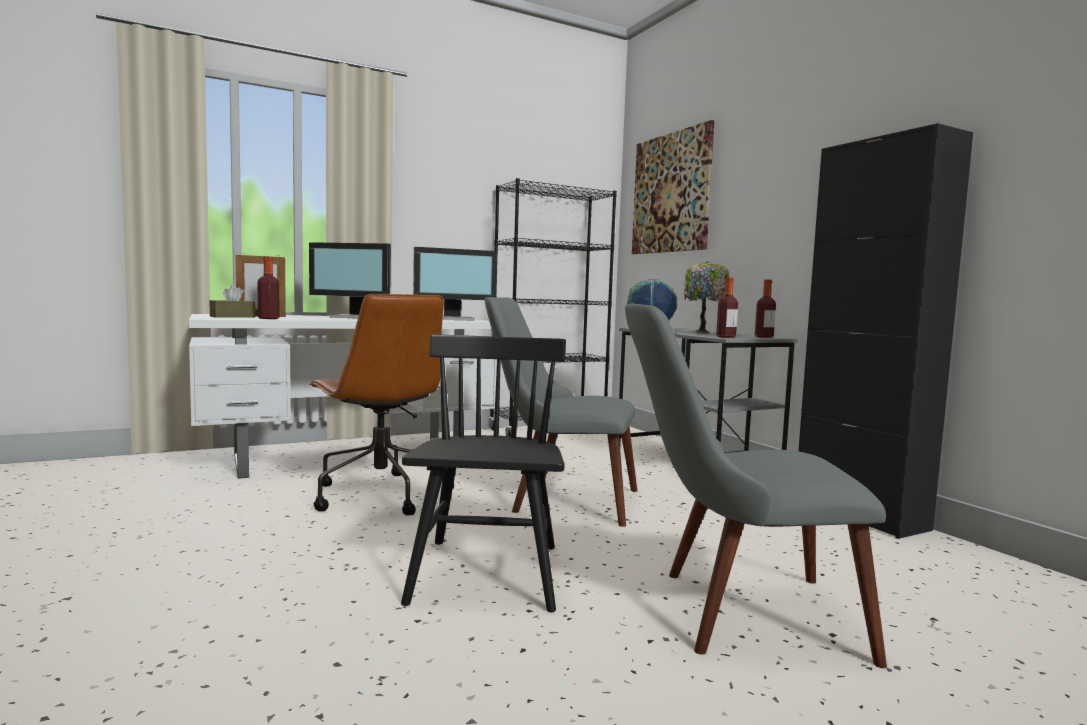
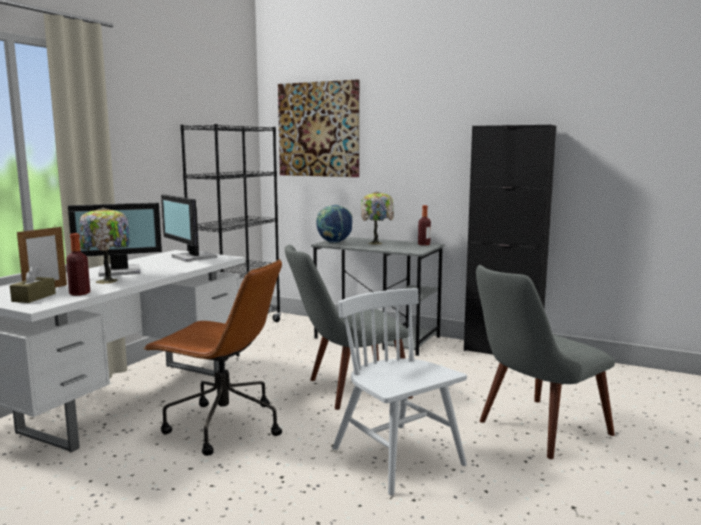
camera: 35 degrees left, 5 degrees up
(320, 318) = (107, 281): none -> table lamp
(453, 319) = (192, 257): monitor -> monitor turned 105 degrees clockwise
(487, 574) = (398, 457): black chair -> white chair
(726, 337) = (410, 249): bottle -> none

